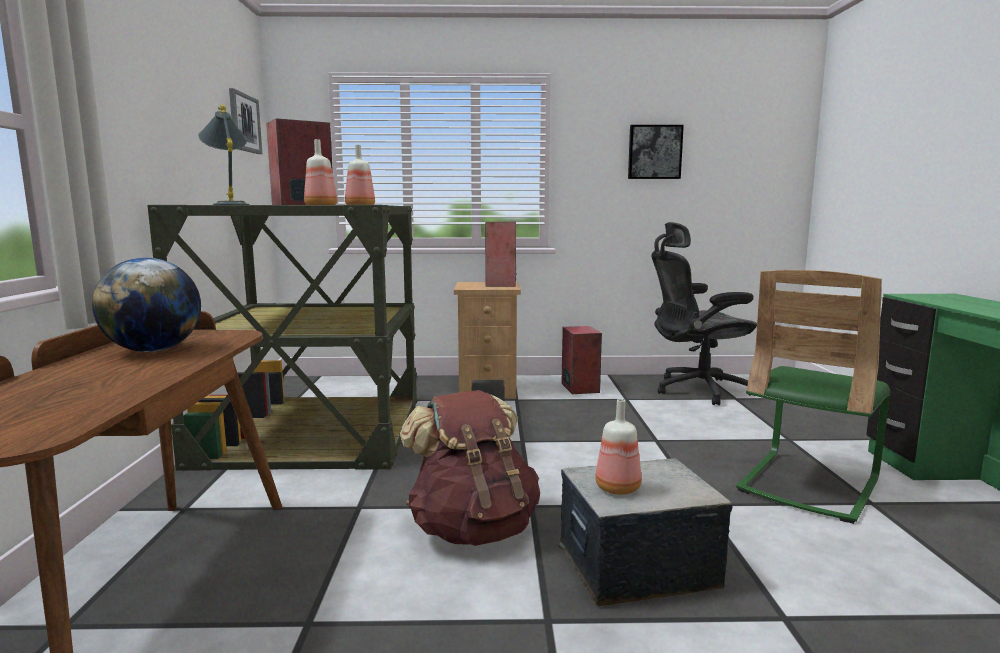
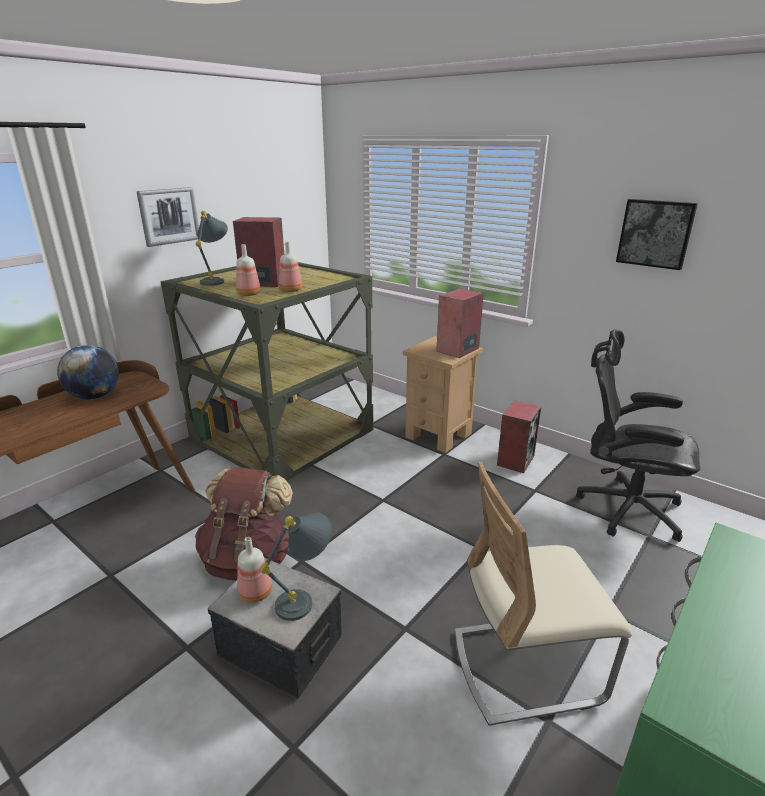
camera: 40 degrees right, 15 degrees up
(244, 123) = (290, 188): picture -> picture (169, 216)
(666, 473) = (306, 599): none -> grey table lamp
(808, 484) = (526, 666): green chair -> beige chair

